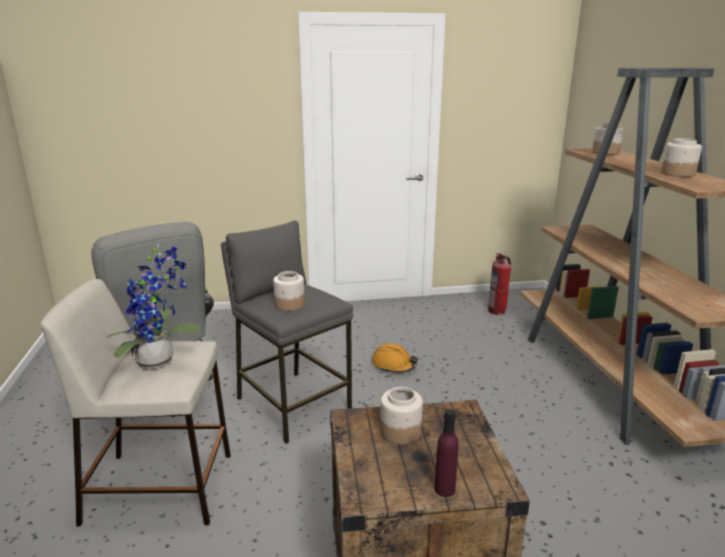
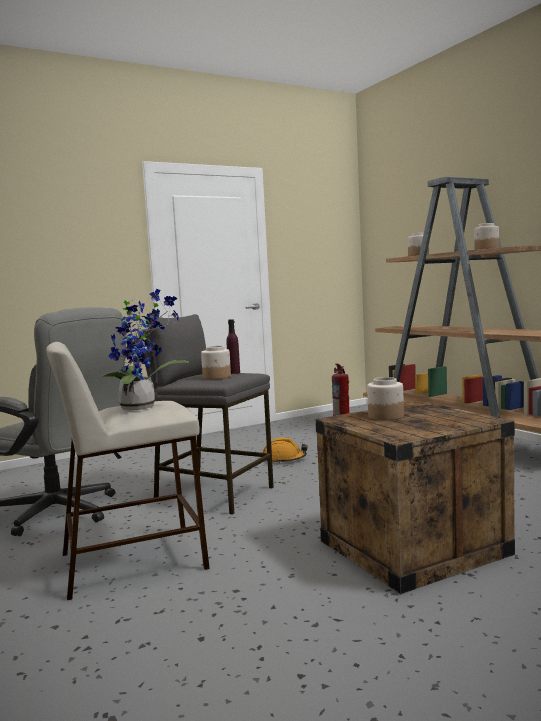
camera: 20 degrees left, 15 degrees down
(444, 489) = (452, 426): purple bottle -> purple bottle (234, 372)

